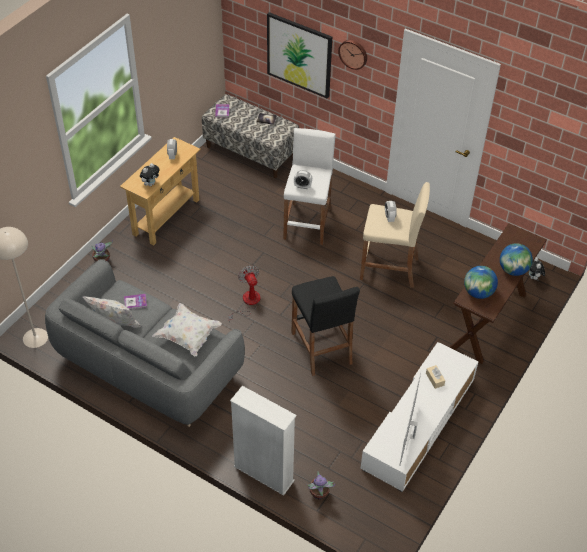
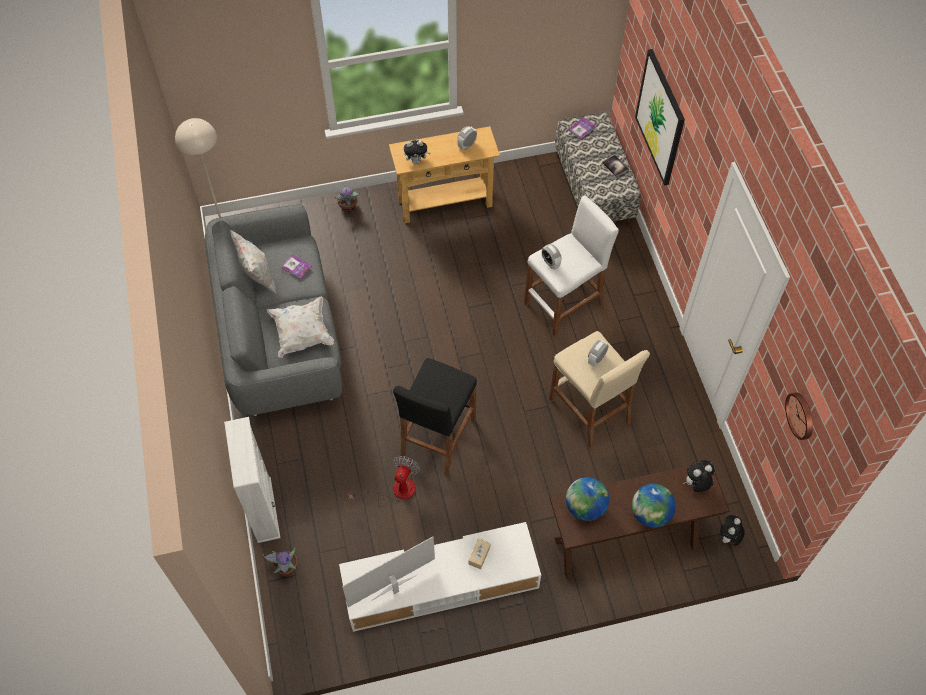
camera: 45 degrees right, 10 degrees up
(247, 302) = (423, 341): fan -> fan (395, 491)
(353, 53) = (693, 153): wall clock -> wall clock (801, 415)
(516, 239) = (696, 484): none -> plush toy

